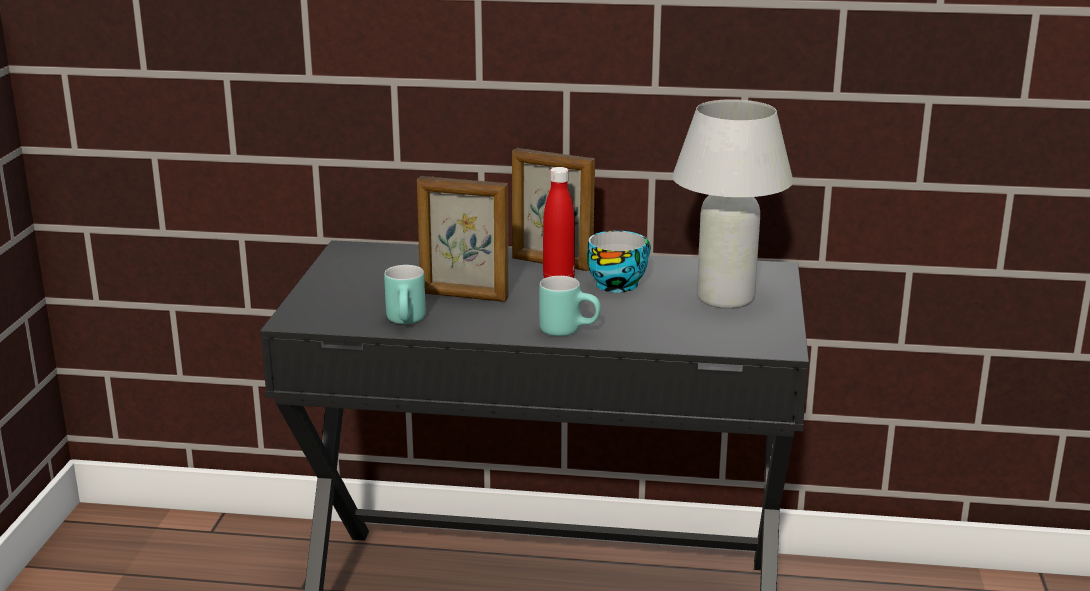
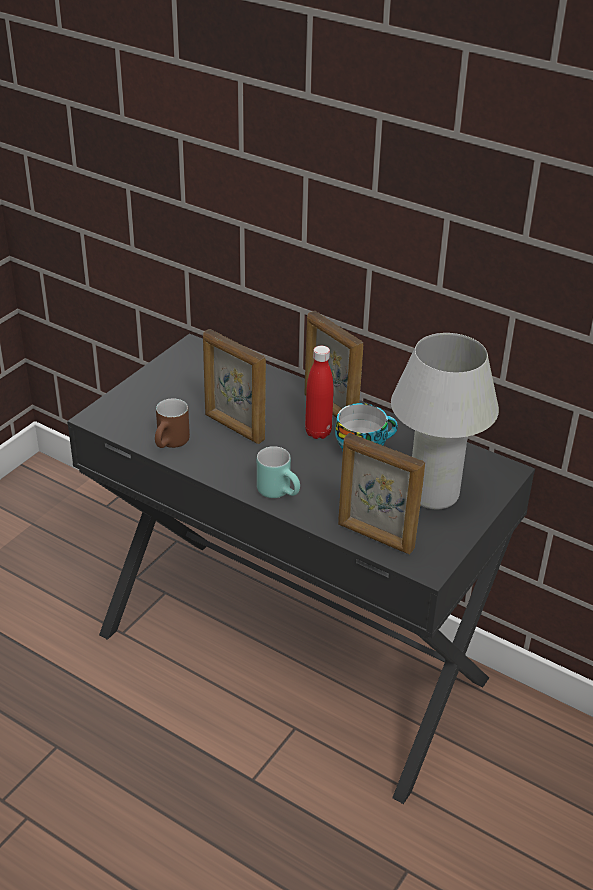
camera: 25 degrees right, 15 degrees up
(408, 322) = (172, 445): turquoise mug -> brown mug
(704, 339) = (375, 537): none -> picture frame

